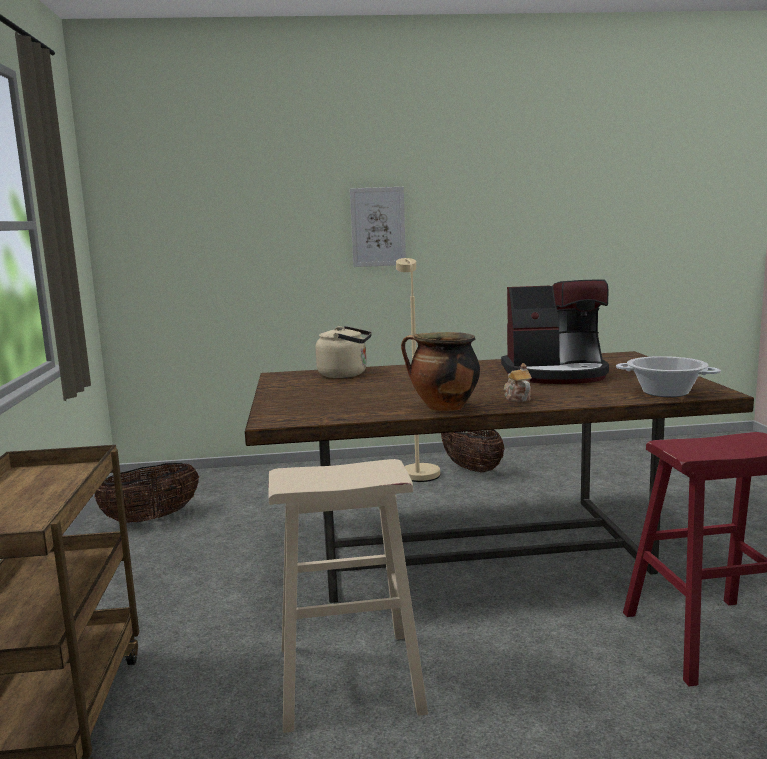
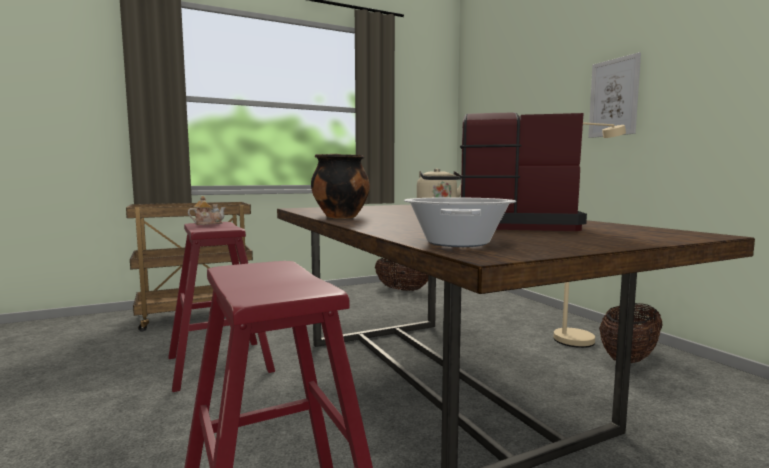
camera: 70 degrees right, 5 degrees down
(348, 678) = (219, 364): beige stool -> red stool
(517, 398) = (386, 222): teapot -> teapot (208, 223)
(556, 374) = (512, 225): coffee machine -> coffee machine turned 120 degrees clockwise

